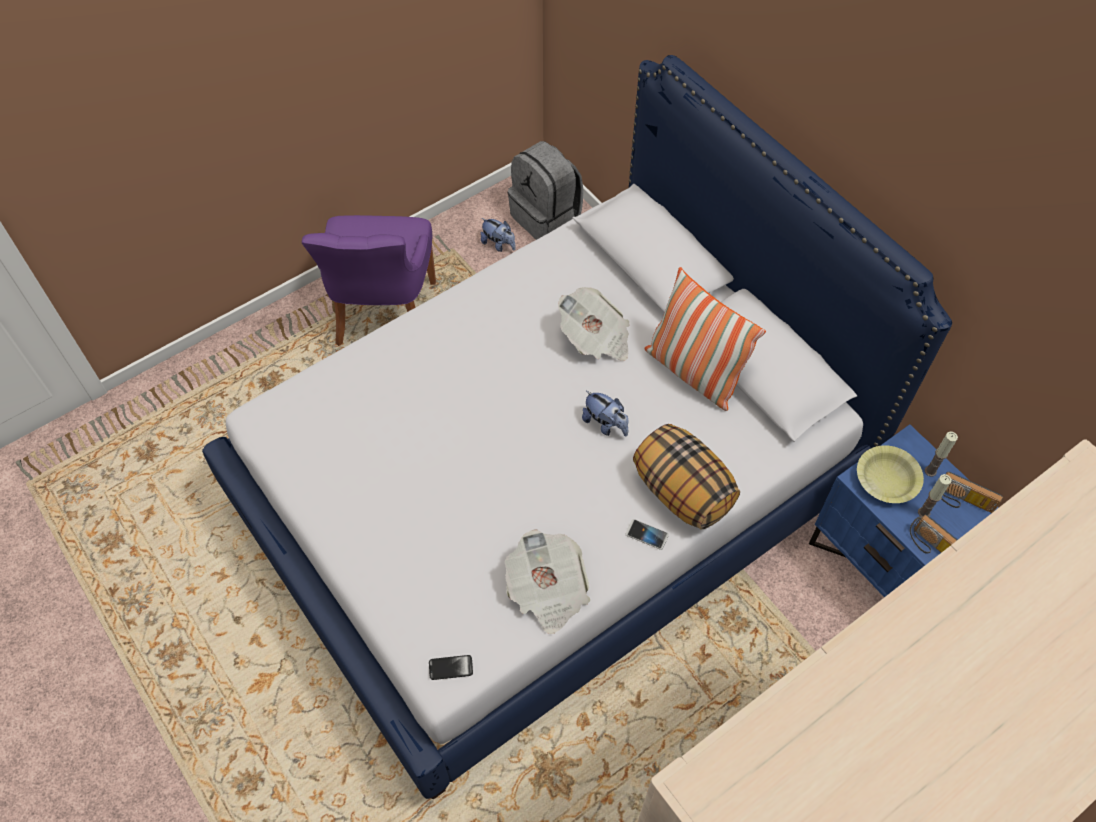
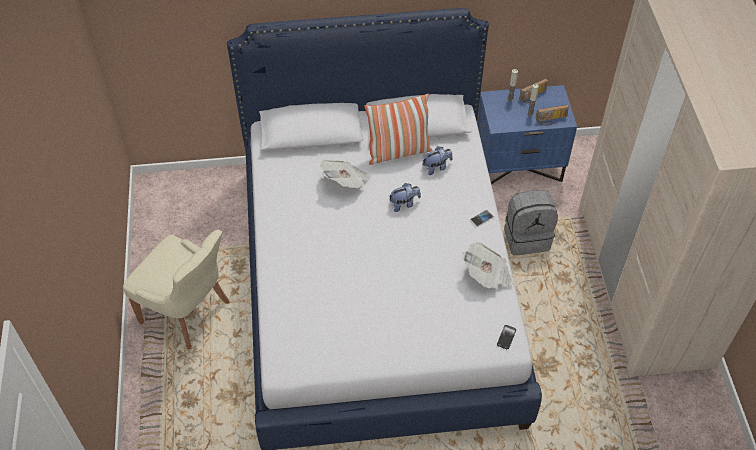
camera: 60 degrees left, 5 degrees down
(384, 316) = (188, 313): purple chair -> beige chair
(499, 244) = (182, 227): plush toy -> plush toy (436, 167)
(546, 217) = (182, 193): grey backpack -> grey backpack (526, 237)
(681, 491) = (466, 192): pillow -> none
(886, 479) = (504, 116): yellow bowl -> none

